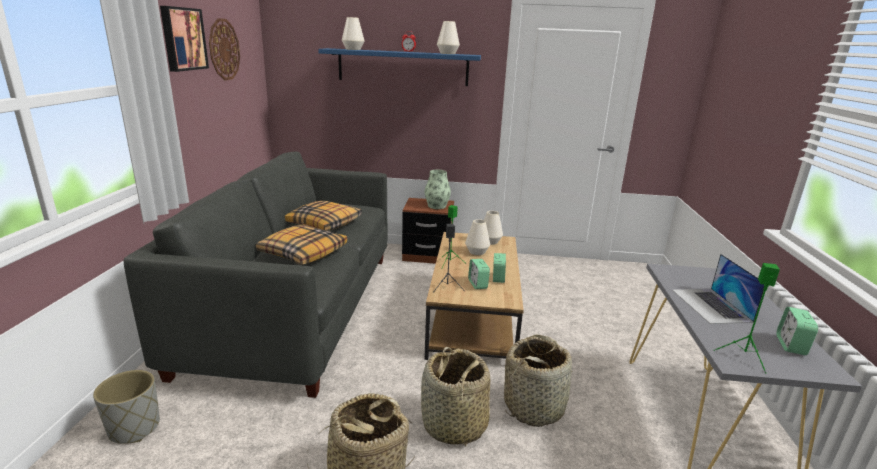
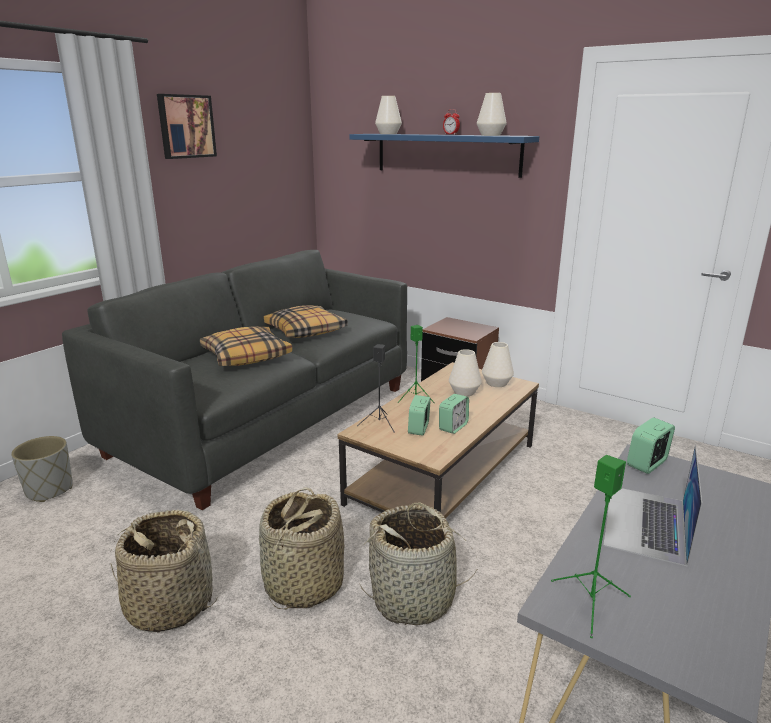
camera: 30 degrees right, 0 degrees up
(224, 49) = (246, 137): wall clock -> none
(437, 206) = (468, 331): vase -> none
(791, 345) = (705, 618): alarm clock -> alarm clock (647, 464)

